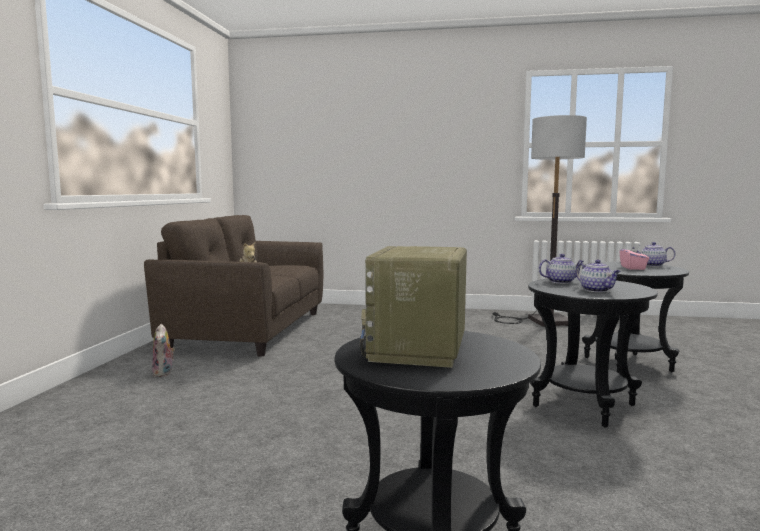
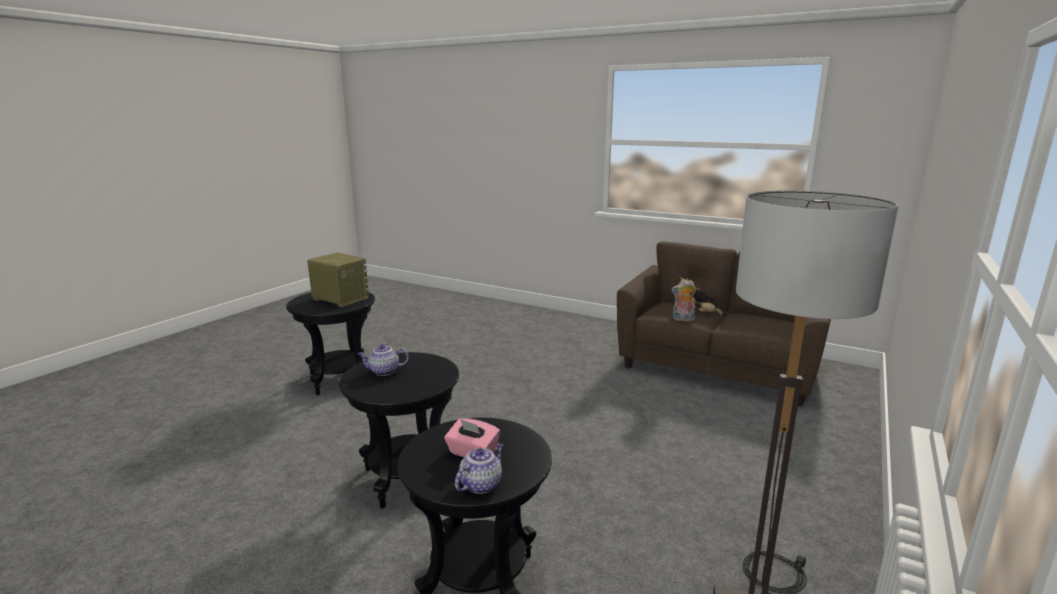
camera: 110 degrees right, 10 degrees up
(164, 373) = (599, 338): plush toy -> plush toy (682, 319)
(561, 282) = (434, 371): teapot -> none

